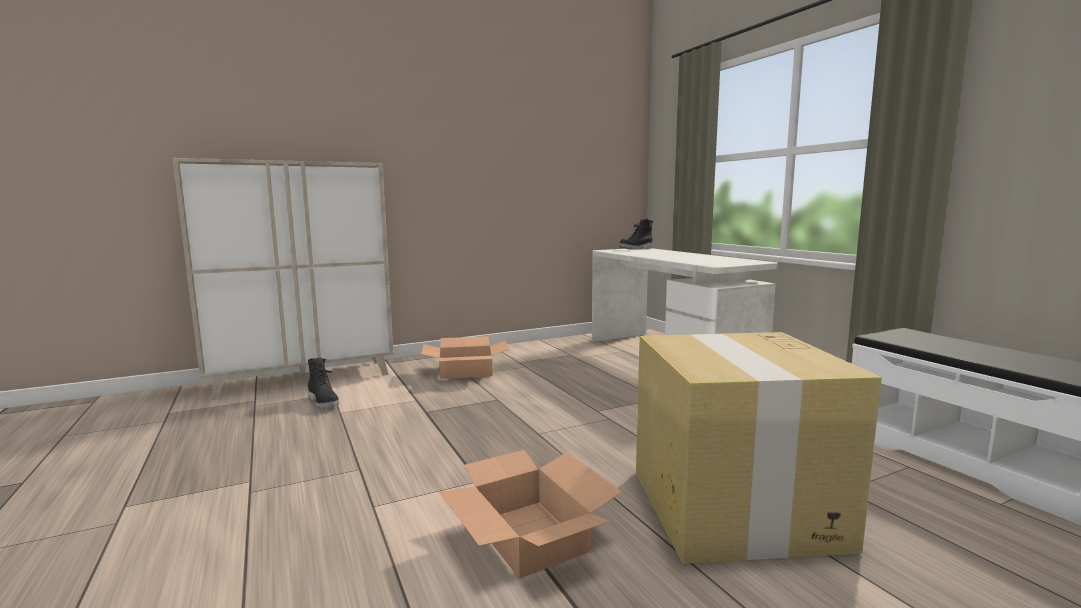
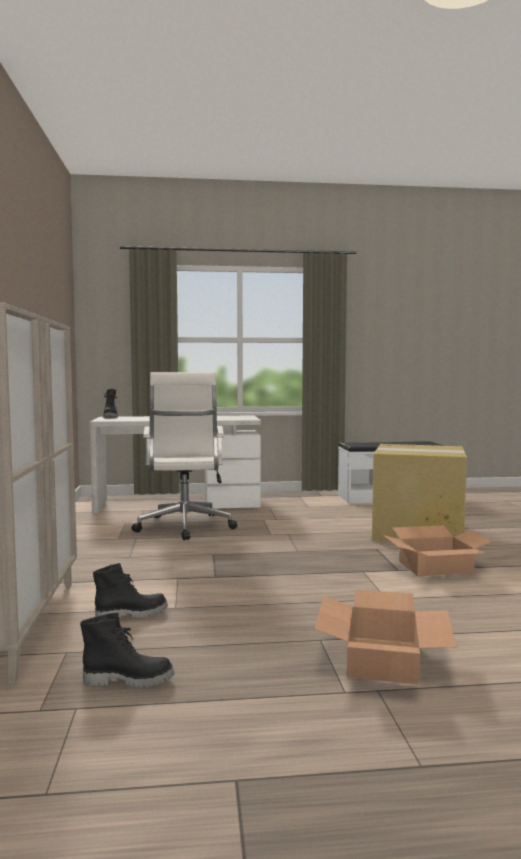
camera: 70 degrees left, 5 degrees down
(199, 425) = (129, 680): none -> black boot
(466, 371) = (116, 556): cardboard box -> cardboard box (383, 659)
(581, 374) = (184, 527): none -> white office chair

